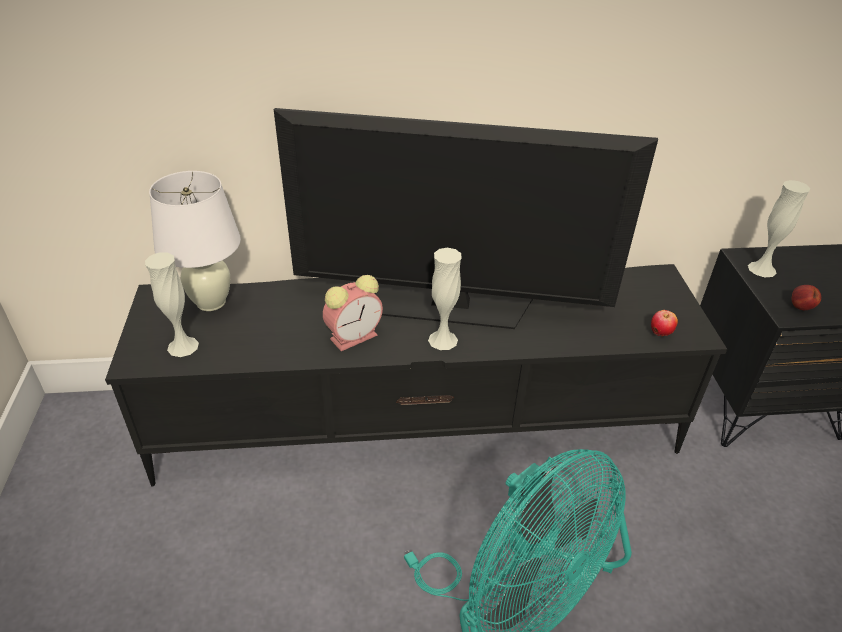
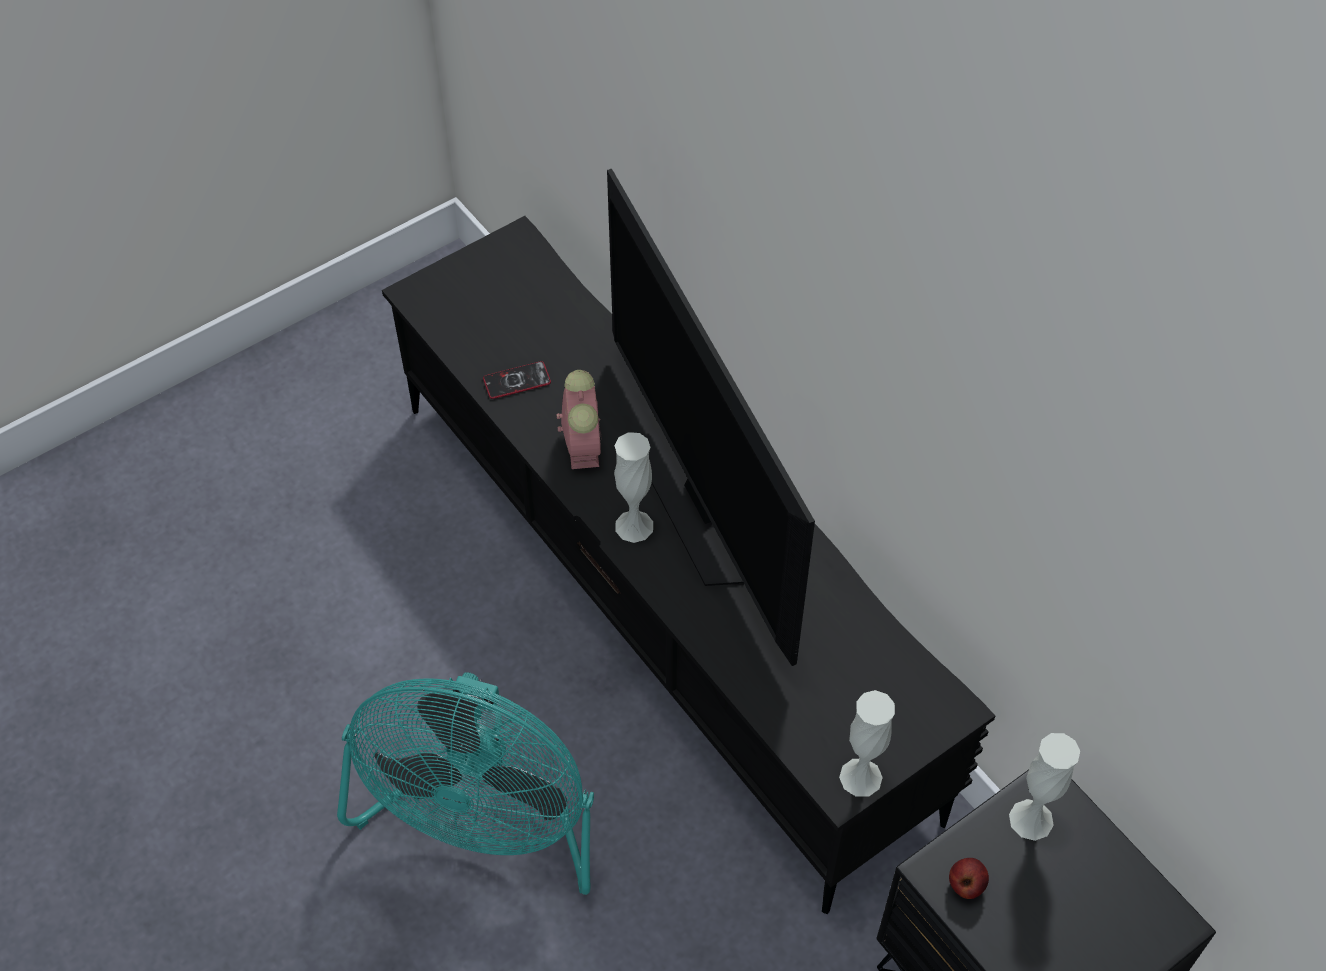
camera: 60 degrees right, 15 degrees up
(183, 346) = (463, 315): white vase -> white vase (860, 777)
(211, 302) = (542, 292): white table lamp -> none
(270, 344) = (517, 381): none -> phone
(355, 336) = (582, 444): alarm clock -> alarm clock turned 120 degrees counterclockwise
(660, 334) = (812, 743): apple -> none

